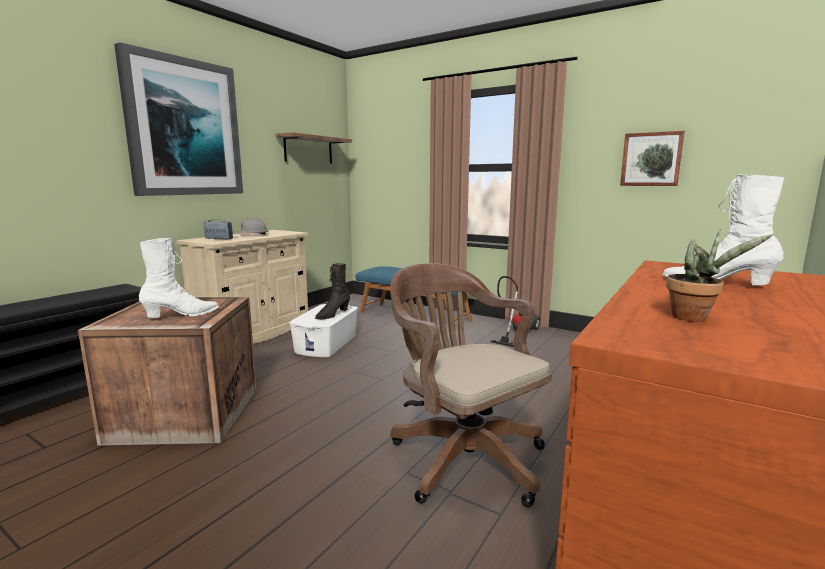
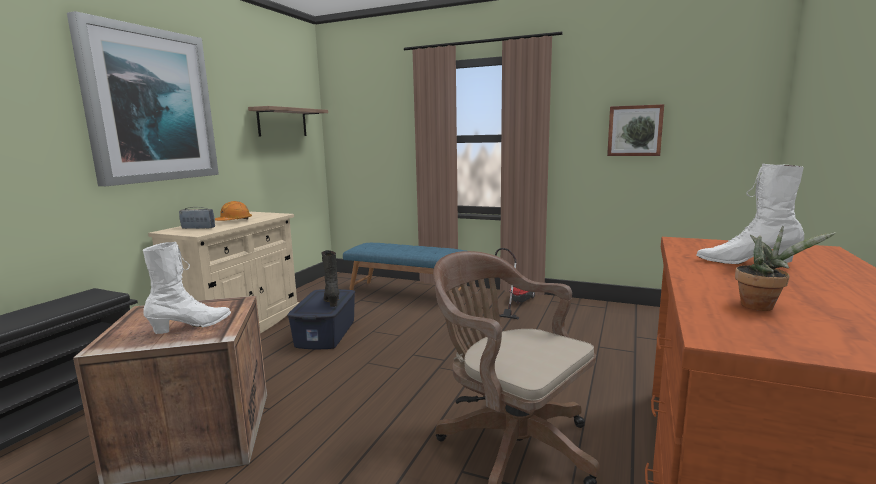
camera: 10 degrees left, 0 degrees up
(253, 235) = (234, 221): grey hard hat -> orange hard hat
(327, 344) = (326, 333): white storage box -> blue storage box
(332, 315) = (332, 302): black boot -> black boot turned 135 degrees clockwise

